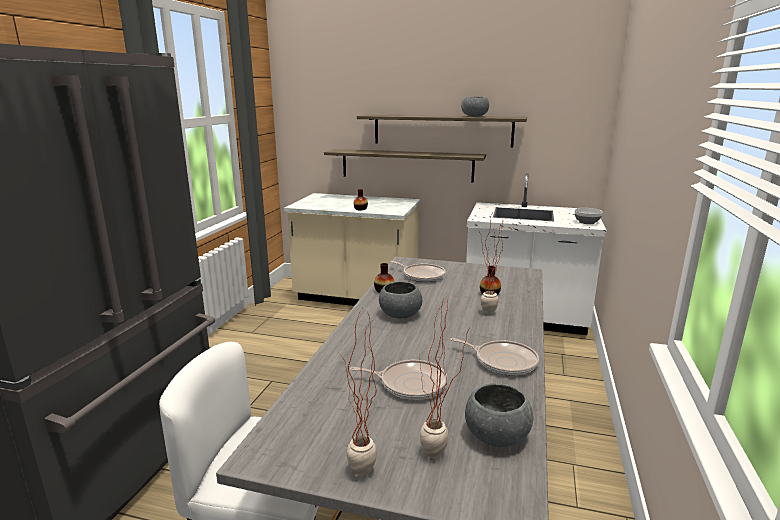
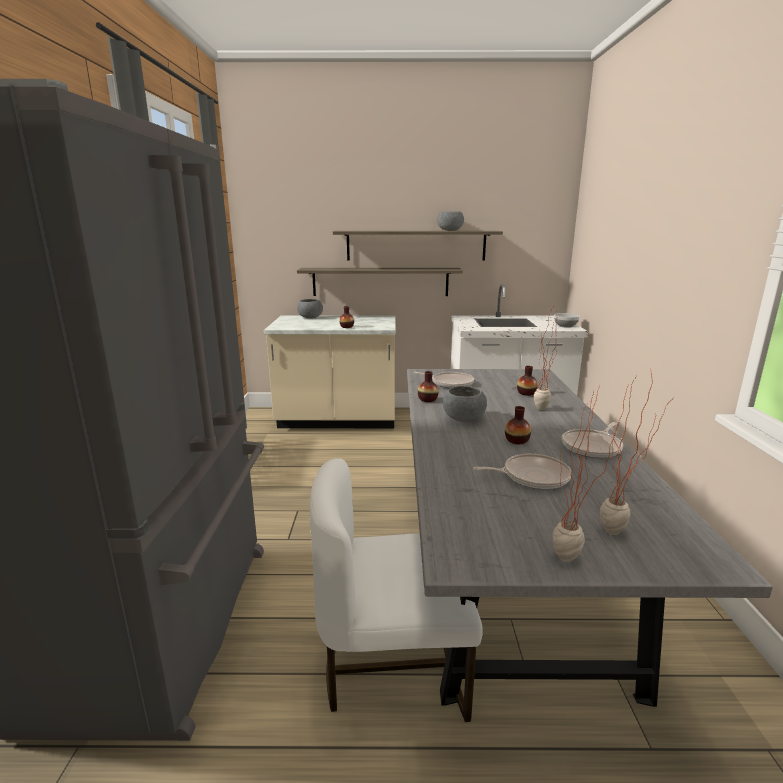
camera: 15 degrees left, 0 degrees up
(430, 344) = (517, 440): none -> vase
(496, 435) = (648, 507): grey bowl -> grey bowl (310, 317)
(502, 361) = (593, 447): frying pan -> frying pan turned 120 degrees clockwise

